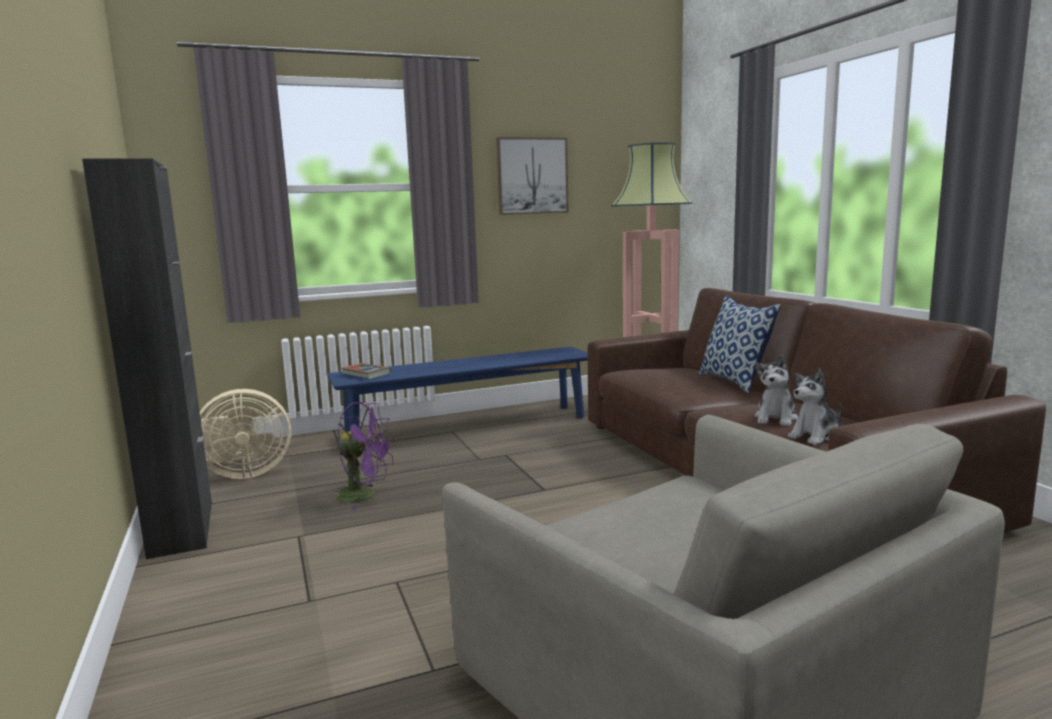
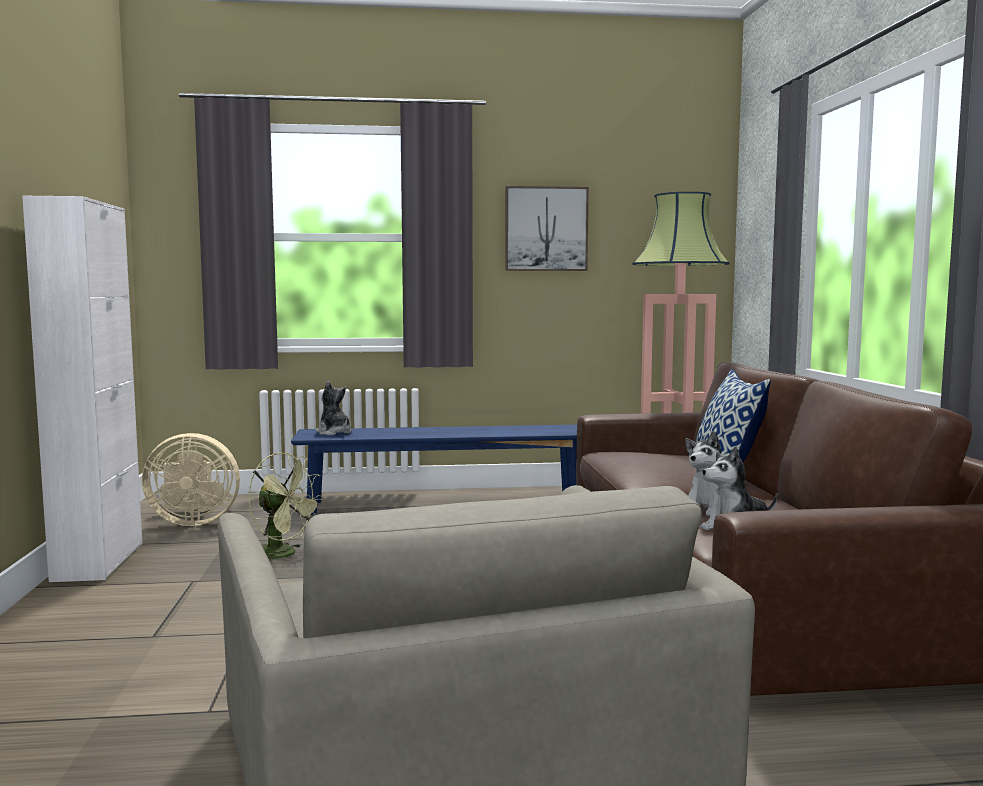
camera: 15 degrees right, 5 degrees down
(181, 529) = (99, 561): black cabinet -> white cabinet
(365, 496) = (284, 554): purple fan -> green fan
(366, 374) = (334, 433): book -> plush toy

